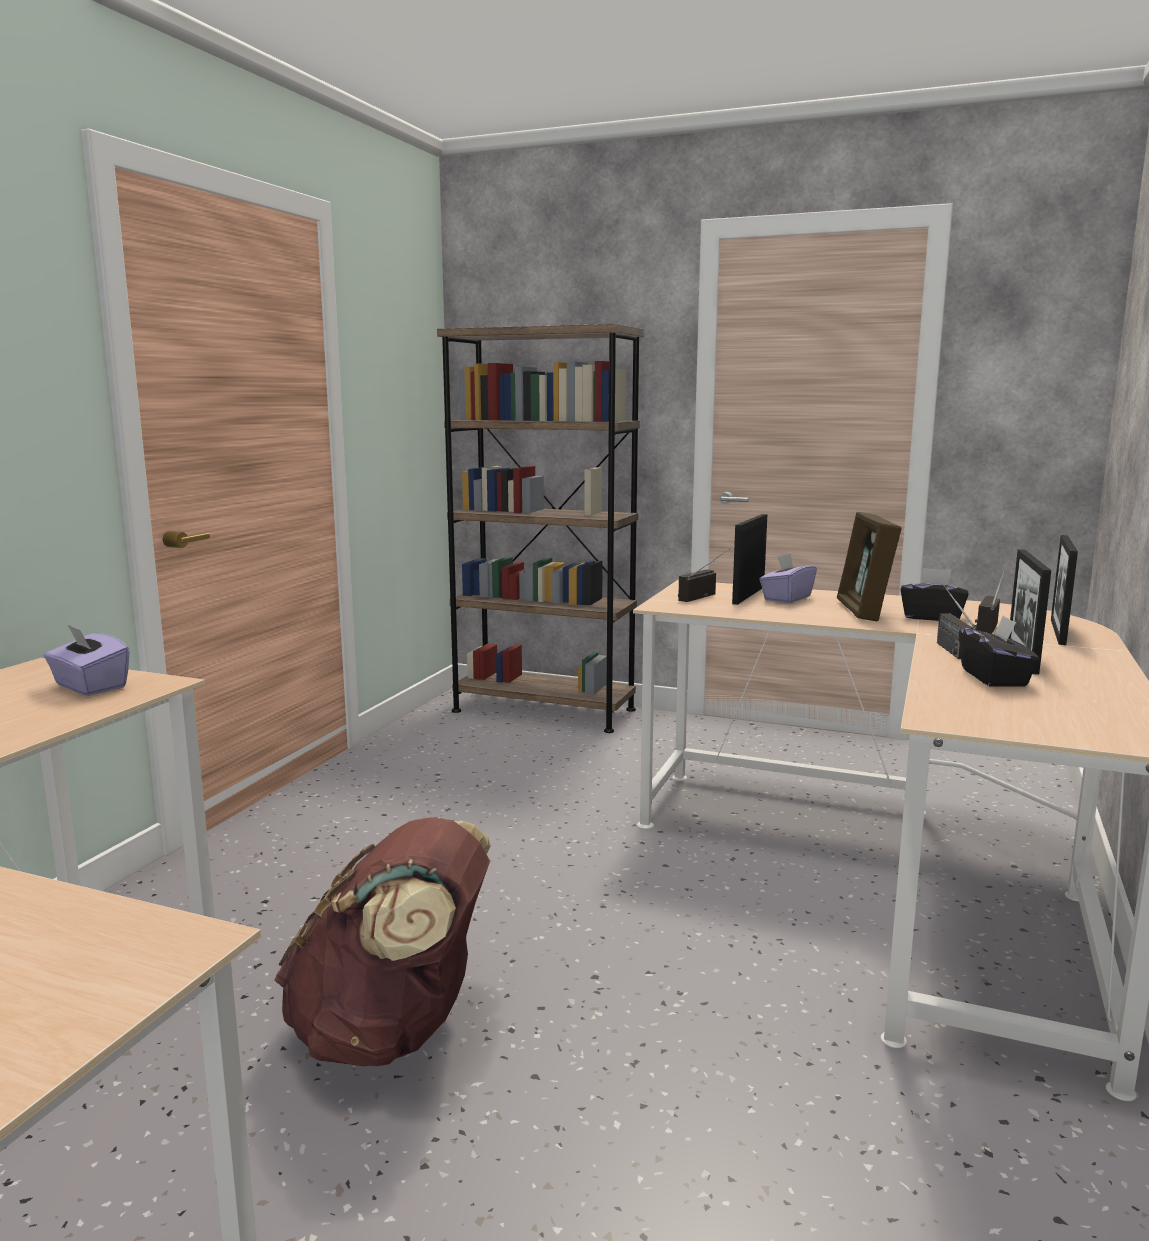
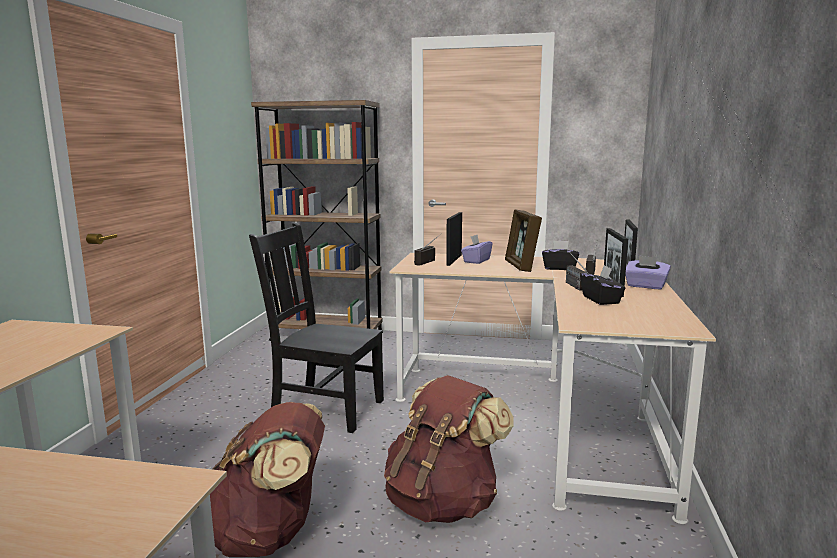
camera: 10 degrees left, 0 degrees up
(89, 686) = (55, 336): purple tissue box -> purple tissue box (645, 286)
(519, 830) = (324, 408): none -> black chair
(687, 1010) = (443, 503): none -> brown backpack

